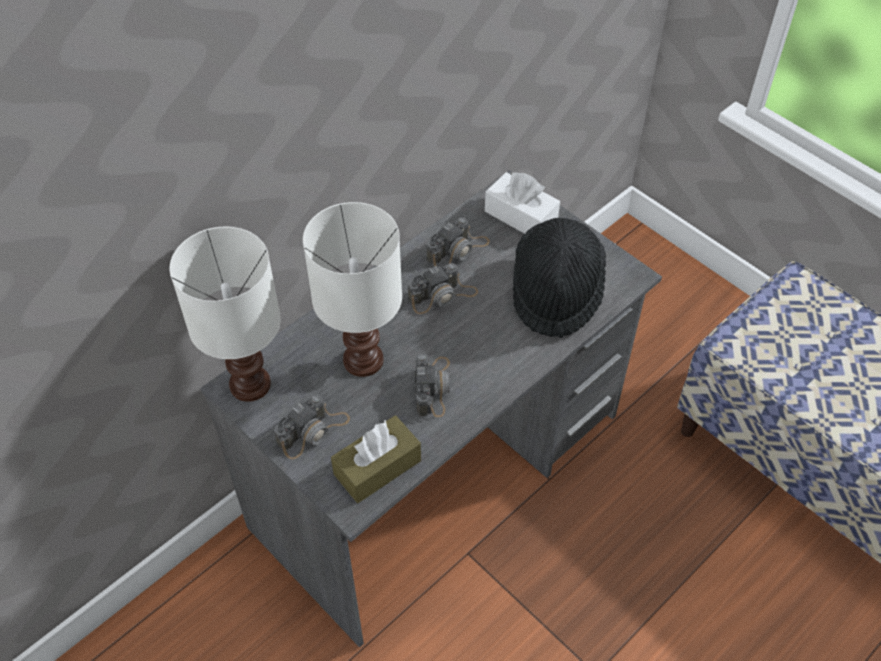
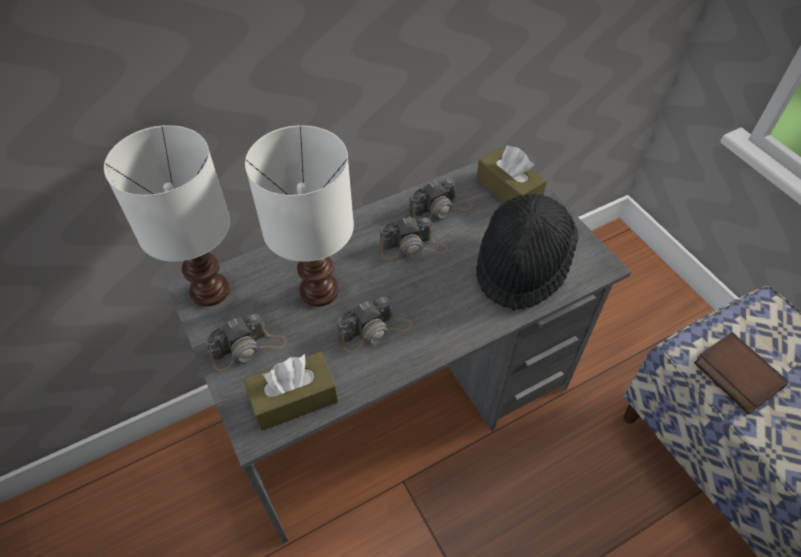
camera: 15 degrees right, 0 degrees up
(433, 386) = (375, 330): camera -> camera turned 45 degrees clockwise
(520, 216) = (508, 190): white tissue box -> brown tissue box
(778, 358) = (734, 376): none -> book

